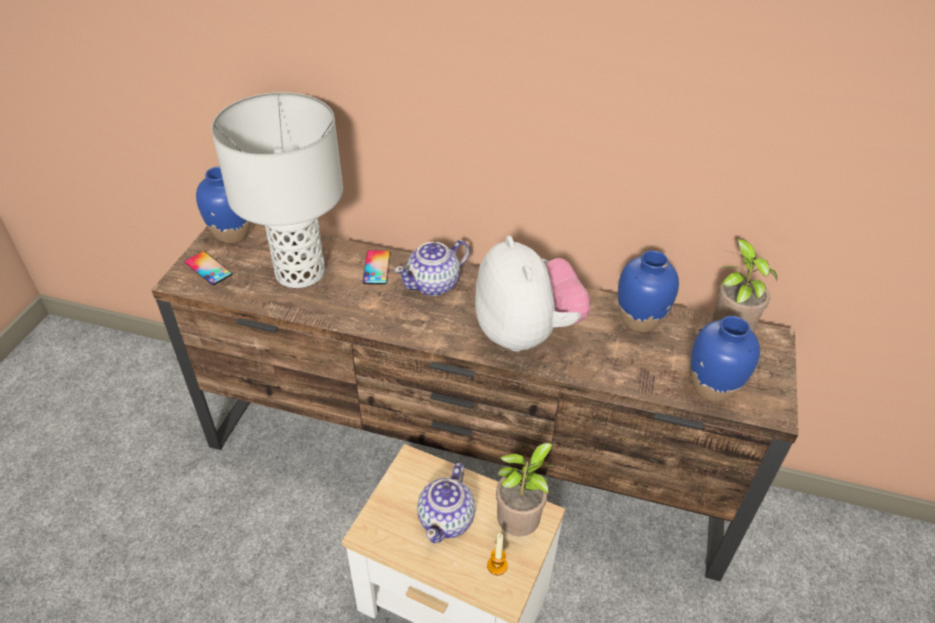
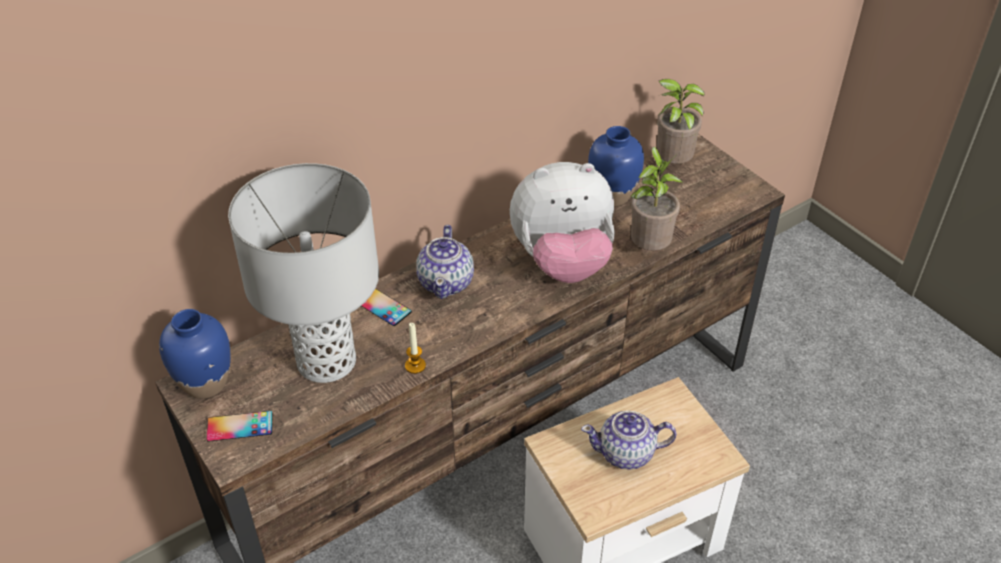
camera: 50 degrees left, 0 degrees up
(447, 519) = (626, 453): teapot -> teapot turned 120 degrees clockwise
(497, 566) = (695, 448): candle -> candle (415, 366)
(520, 525) = (671, 412): potted plant -> potted plant (649, 248)
(526, 333) = (562, 262): plush toy -> plush toy turned 150 degrees clockwise
(711, 387) = (710, 204): blue vase -> none

